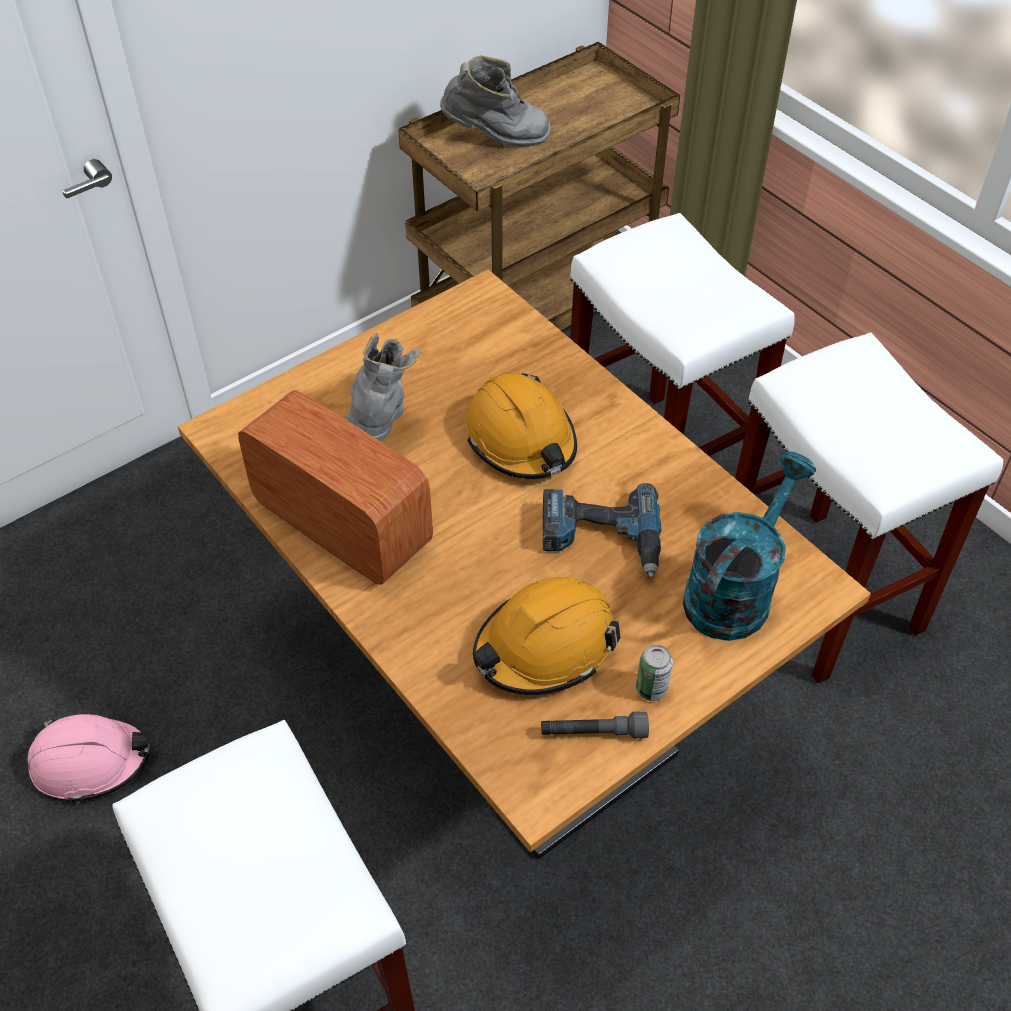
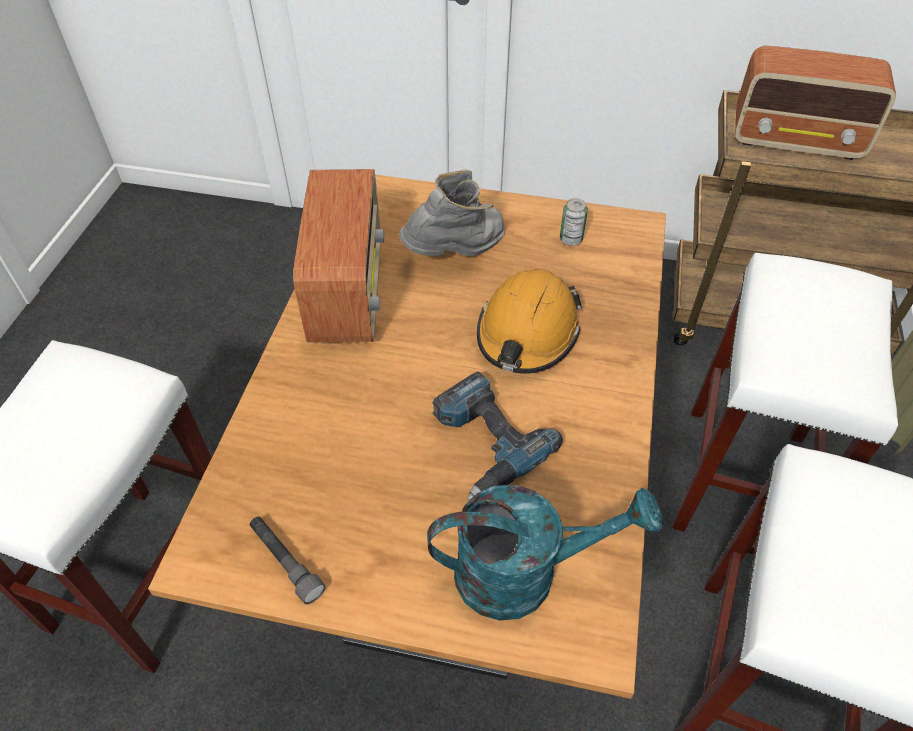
camera: 50 degrees right, 0 degrees up
(91, 762) = (224, 358): pink hard hat -> none
(496, 139) = (797, 141): grey boot -> radio
(545, 646) = (344, 475): orange hard hat -> none
(651, 689) = (363, 576): can -> can (571, 239)

